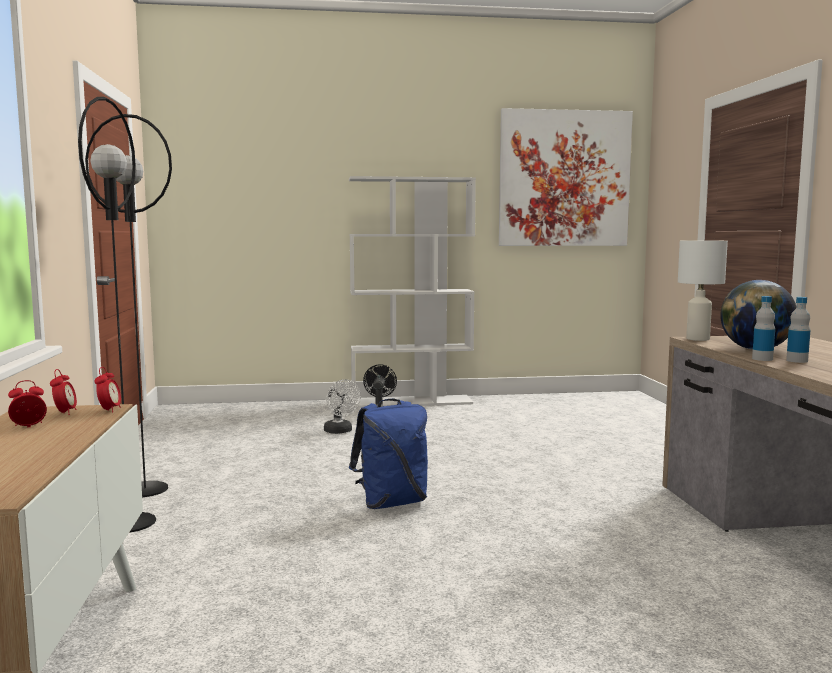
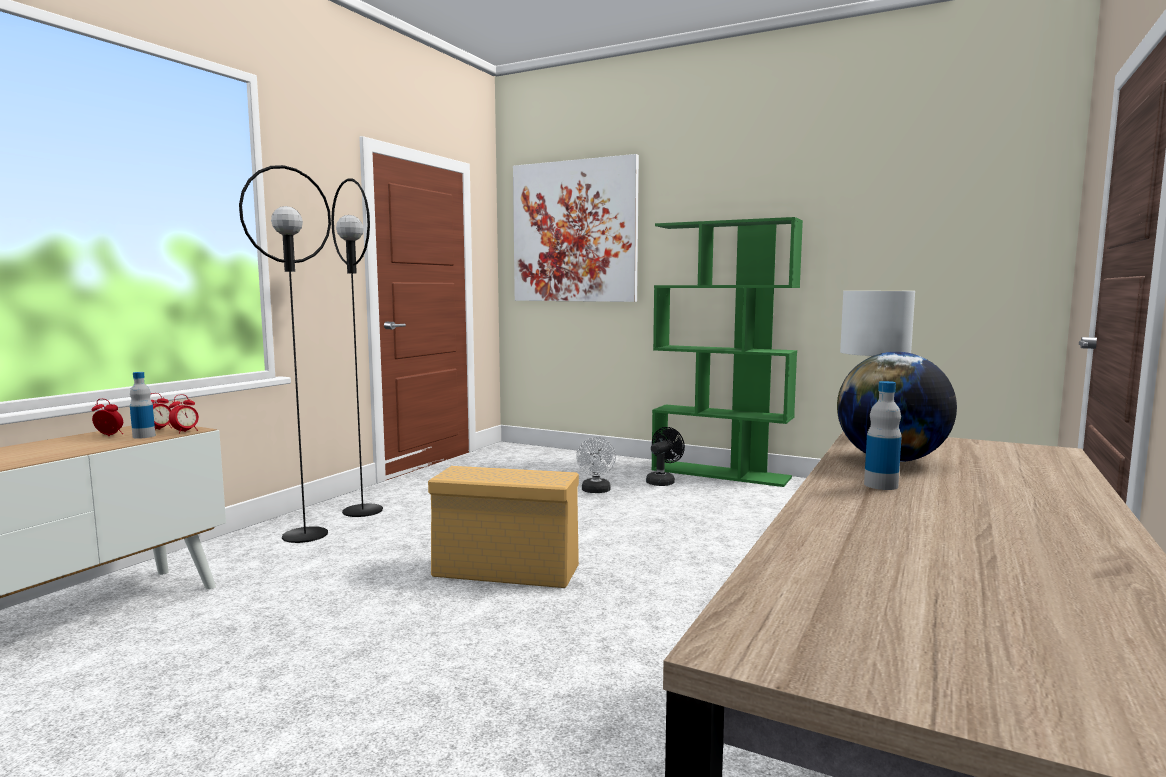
camera: 35 degrees right, 0 degrees up
(391, 502) = (508, 571): blue backpack -> beige storage box
(412, 402) = (721, 473): white bookcase -> green bookcase
(564, 179) = (937, 212): picture -> picture (574, 232)
(762, 359) = (835, 474): bottle -> bottle (144, 436)

